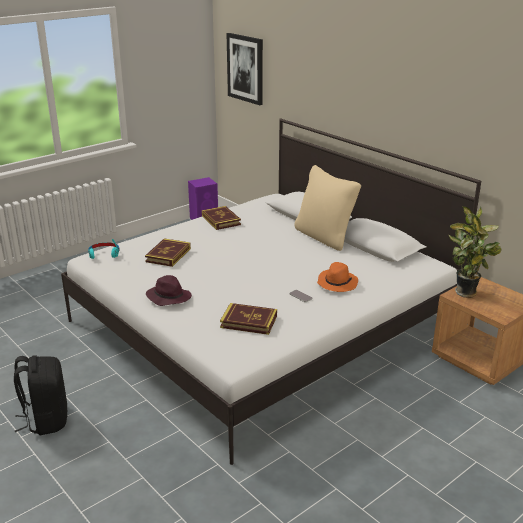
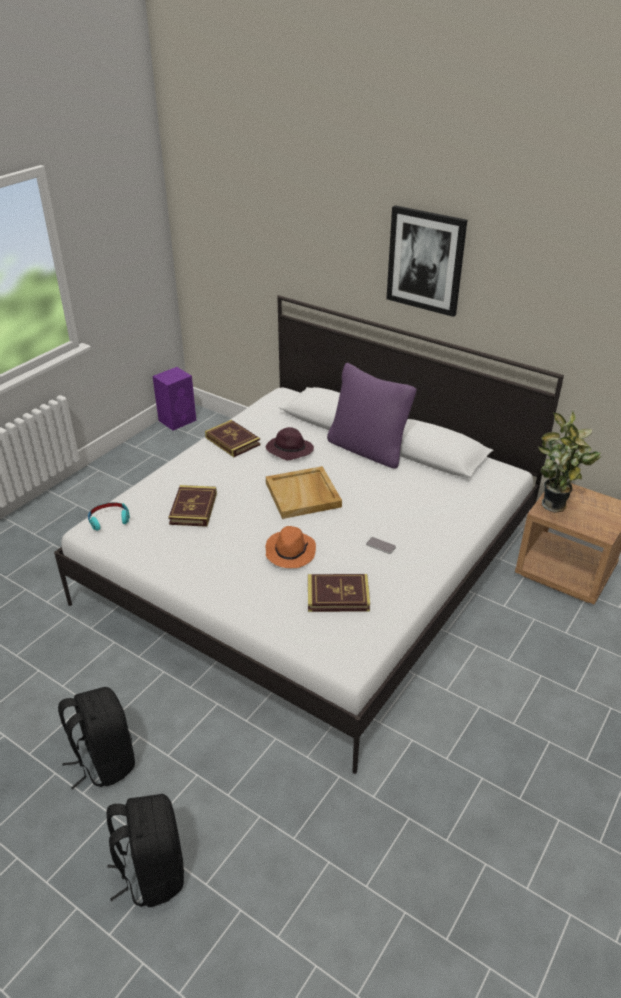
camera: 15 degrees left, 10 degrees up
(46, 495) = (152, 872): none -> black backpack
(168, 297) = (223, 576): purple hat -> purple hat (289, 450)
(245, 68) = (220, 229): picture -> picture (425, 260)
(257, 258) = (303, 495): none -> beige tray
(324, 237) = (368, 449): beige pillow -> purple pillow
(337, 283) = (413, 518): orange hat -> orange hat (290, 552)

